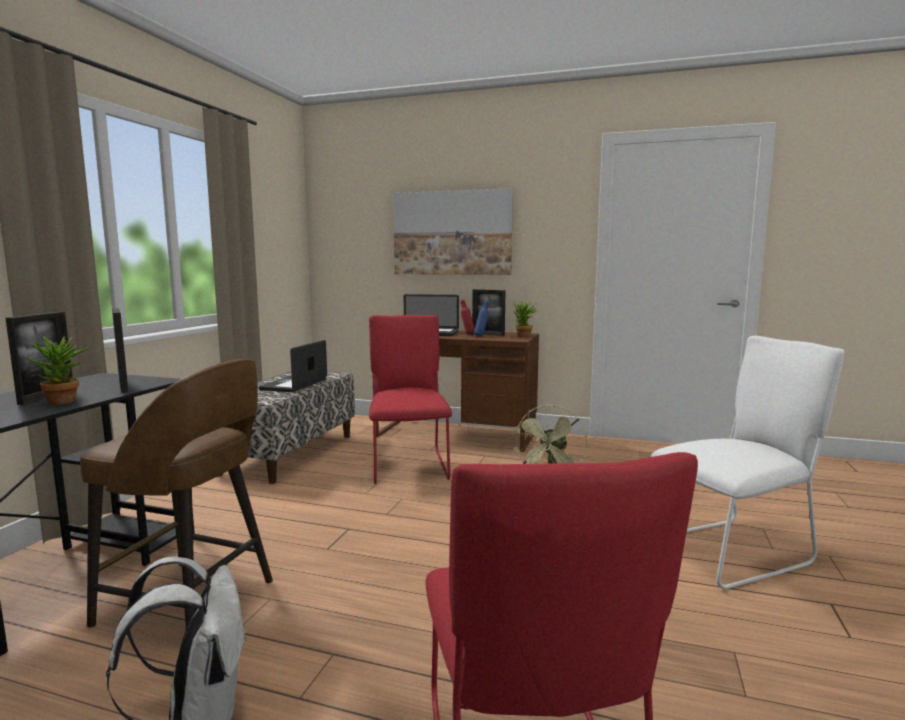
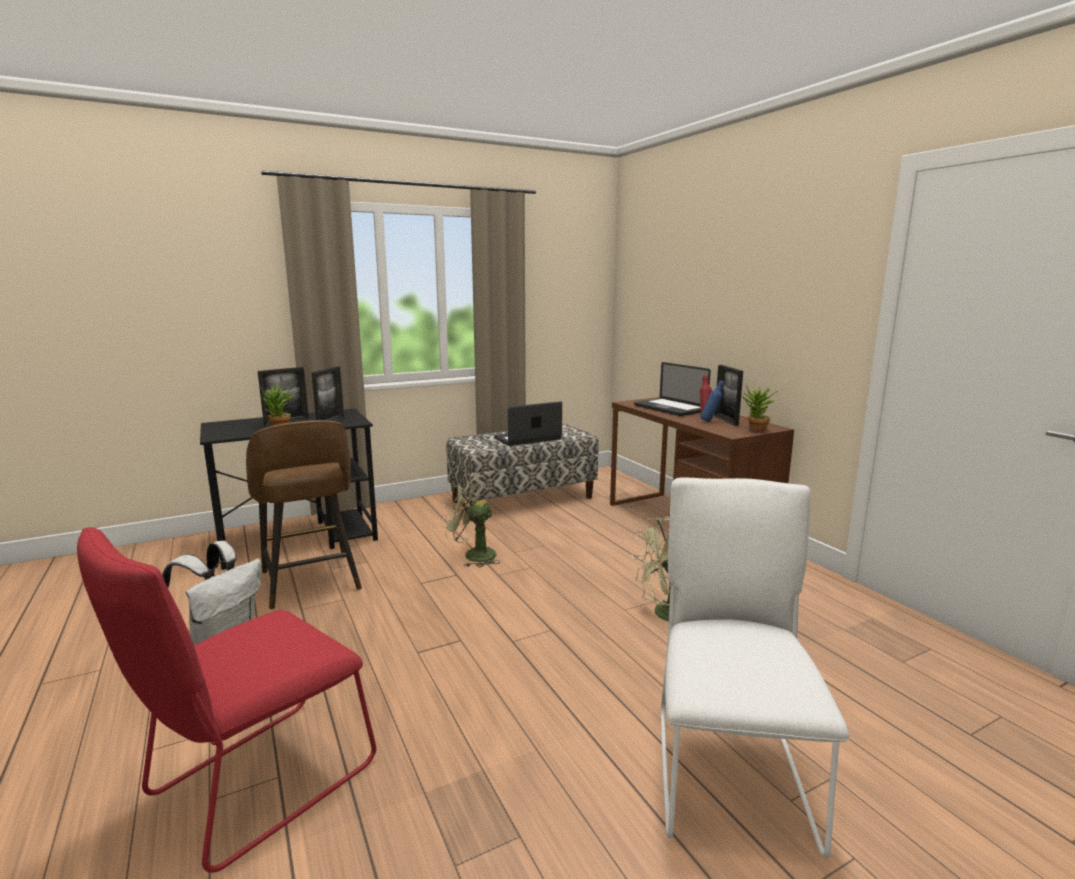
camera: 45 degrees right, 5 degrees up
(332, 509) = (473, 555): none -> green fan
(408, 465) = (588, 540): red chair -> none
(452, 233) = (723, 294): picture -> none
(732, 551) = (729, 770): white chair -> white chair turned 105 degrees counterclockwise

